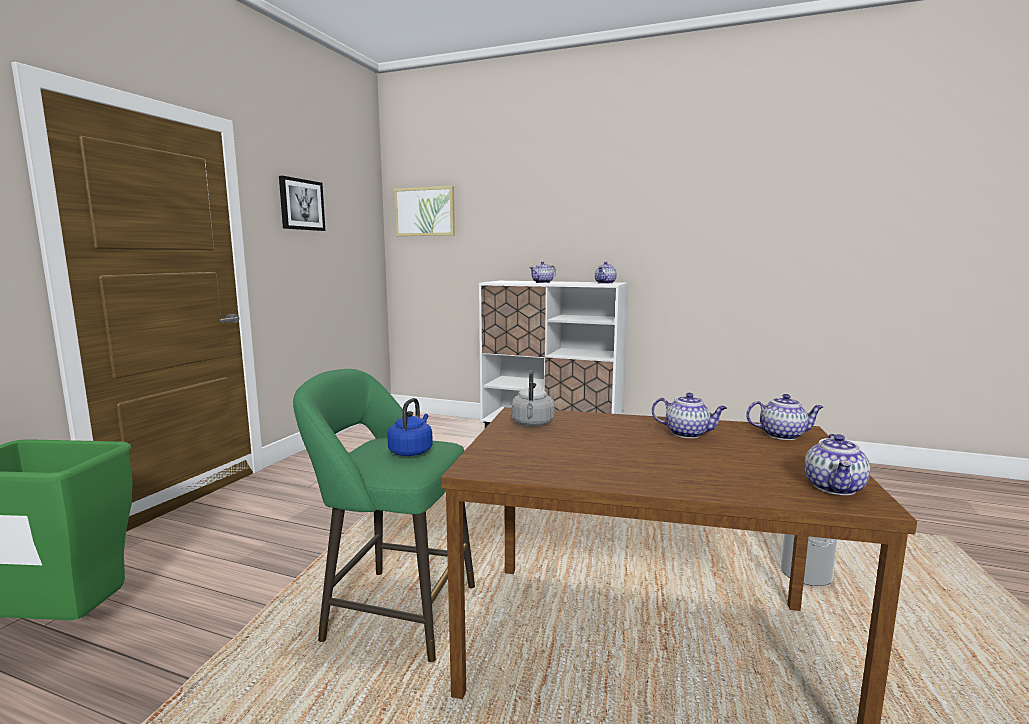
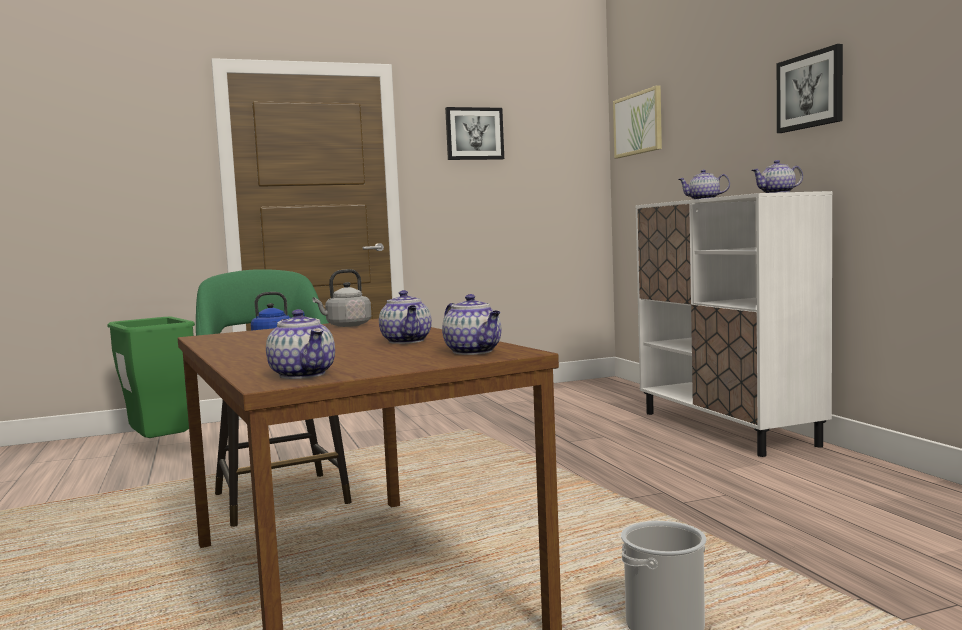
camera: 50 degrees right, 5 degrees down
(608, 216) = (810, 91): none -> picture
(835, 488) = (303, 374): teapot -> teapot turned 105 degrees counterclockwise

